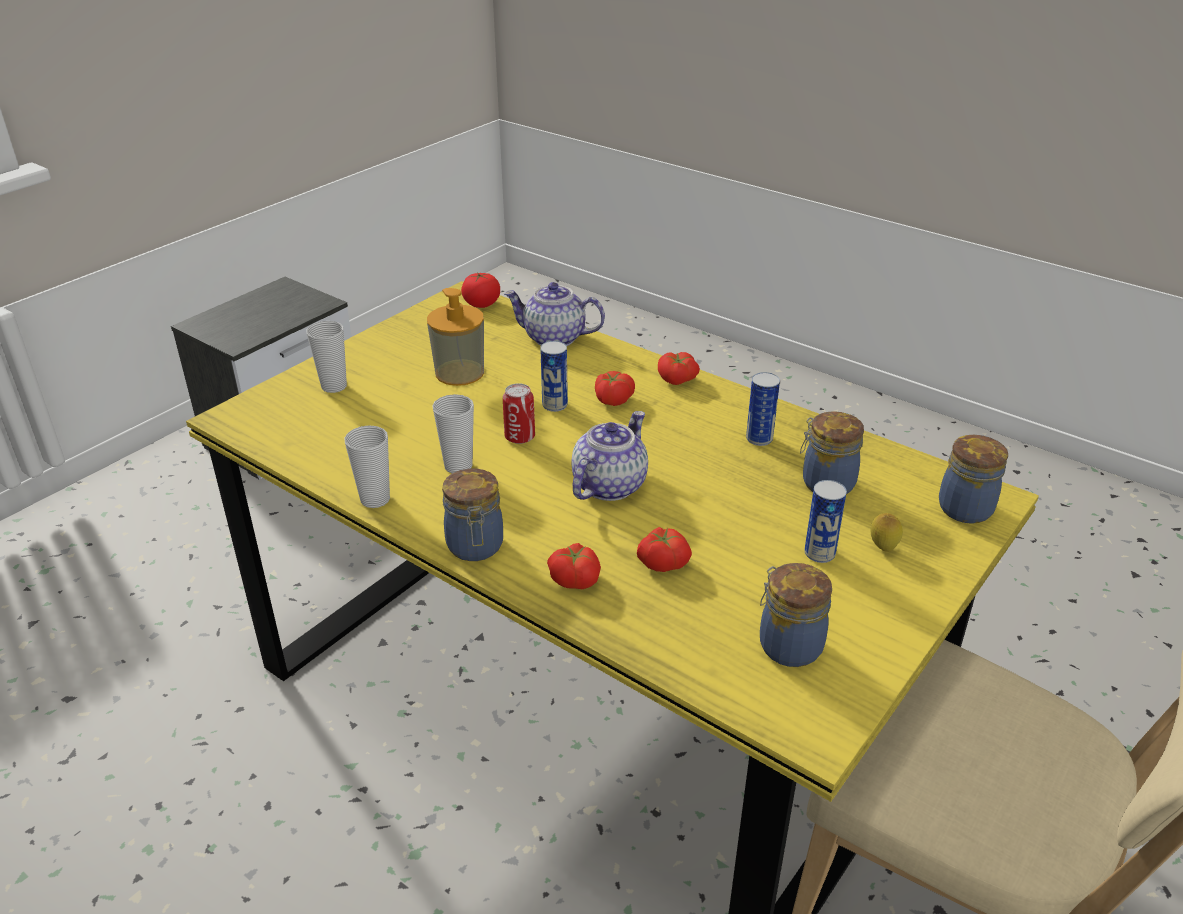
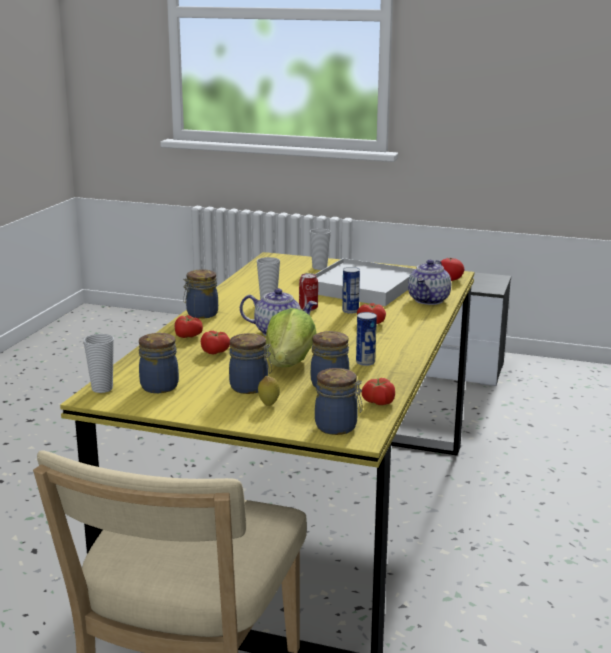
camera: 70 degrees right, 15 degrees down
(375, 499) = (226, 291): cup -> cup (102, 389)
(459, 372) = (362, 287): soap dispenser -> white tray
(553, 338) = (429, 300): teapot -> teapot turned 150 degrees counterclockwise
(676, 380) = (414, 334): tomato -> tomato (378, 402)
(738, 500) = (290, 363): none -> lettuce
(819, 553) = (250, 387): can -> jar

